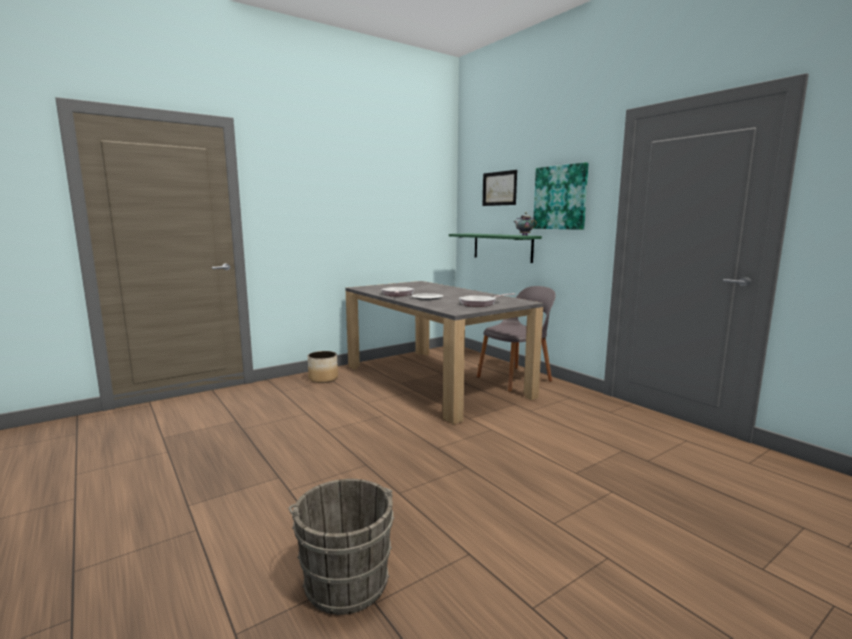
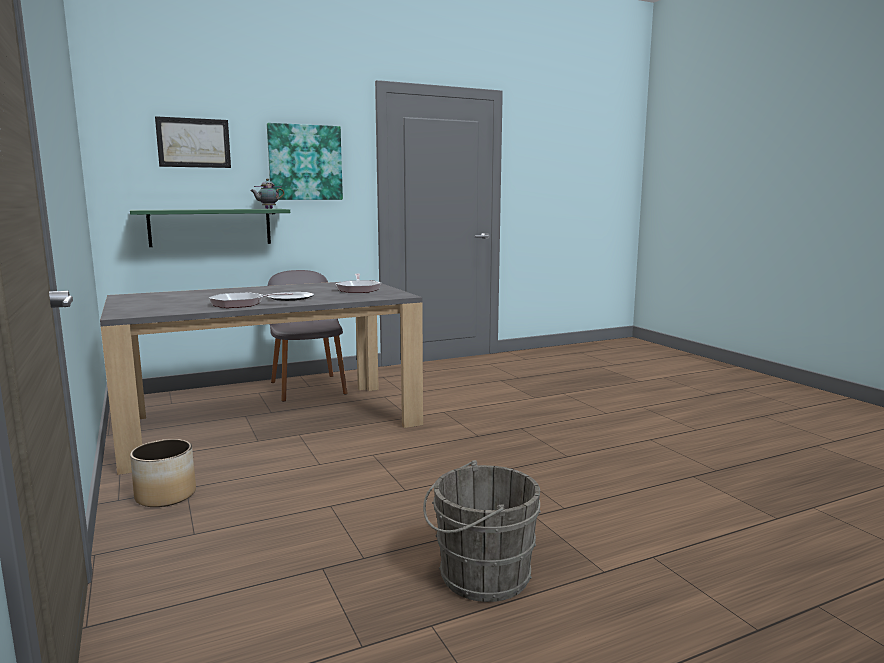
camera: 80 degrees left, 0 degrees up
(345, 579) = (696, 479): grey bucket -> grey bucket (479, 576)

